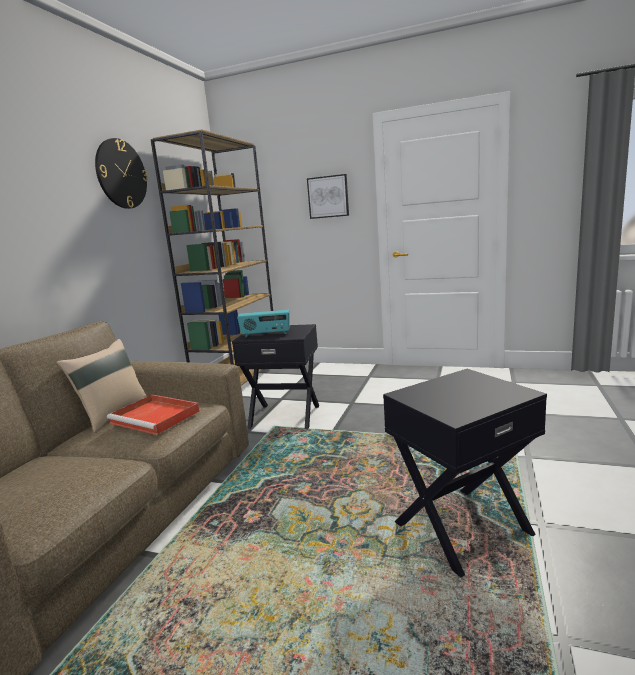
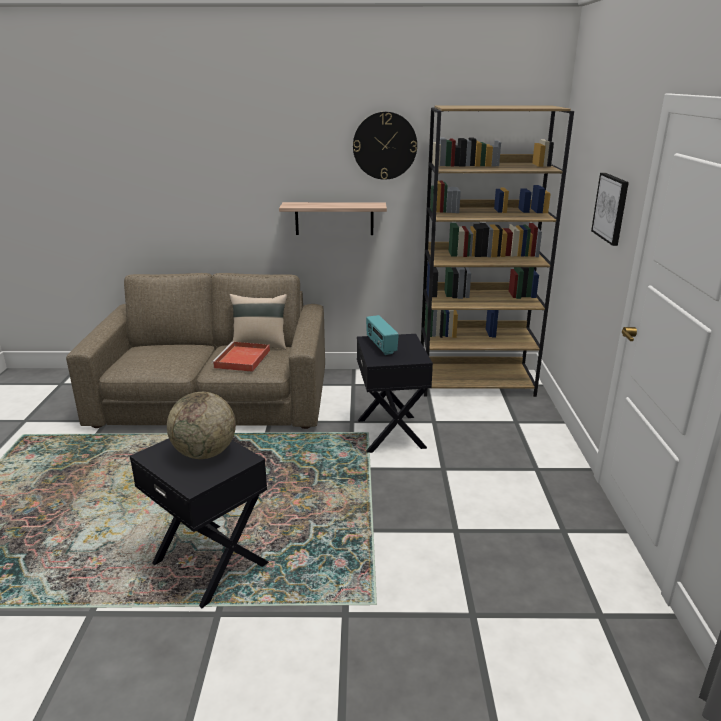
camera: 70 degrees right, 10 degrees up
(95, 255) = (334, 218): none -> shelf
(454, 390) = (205, 453): none -> globe

